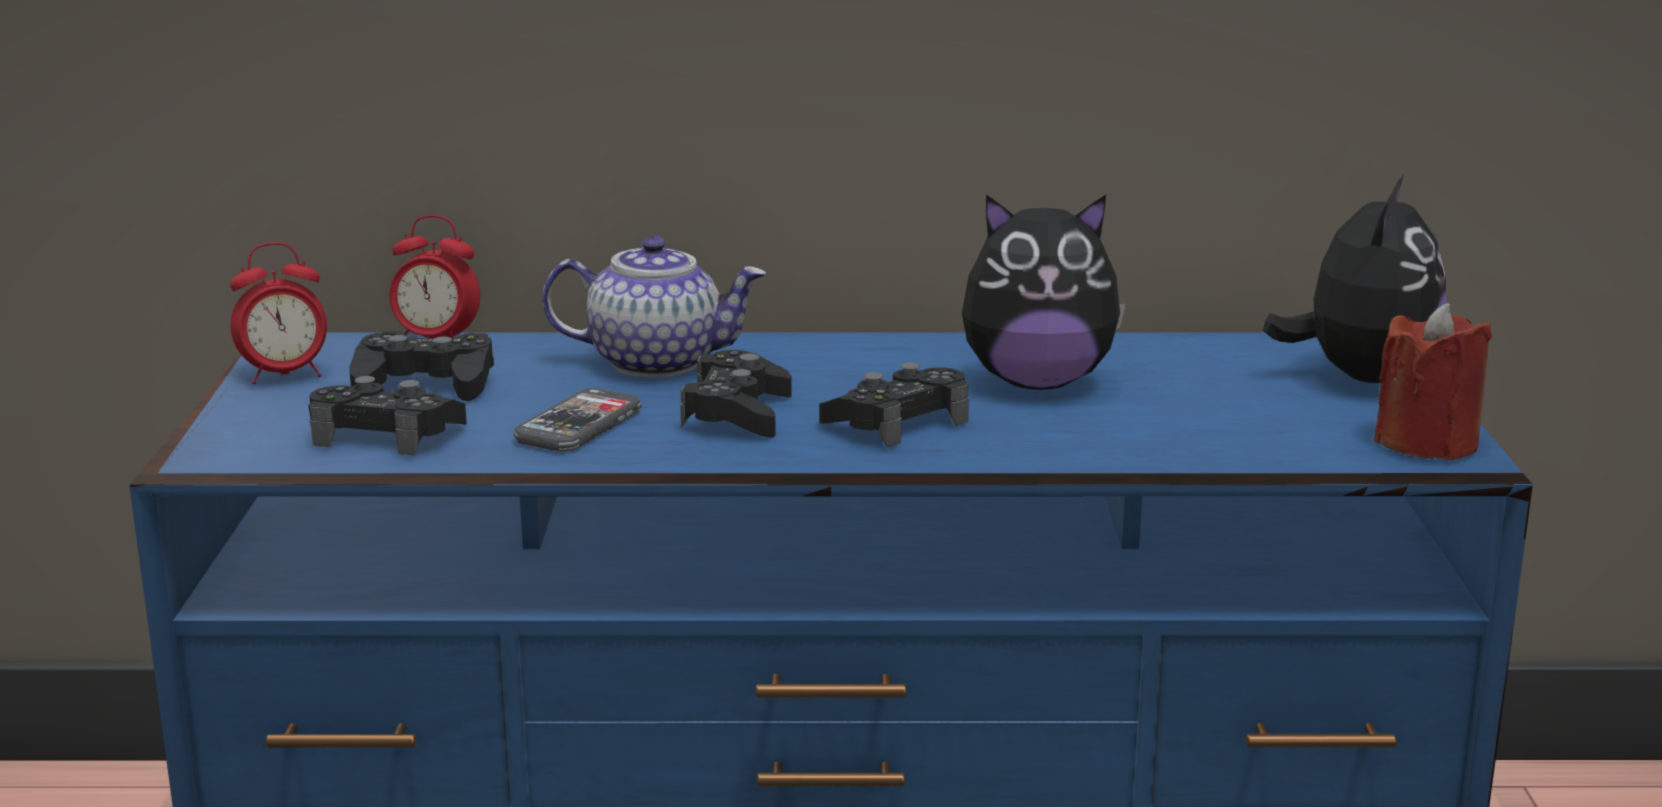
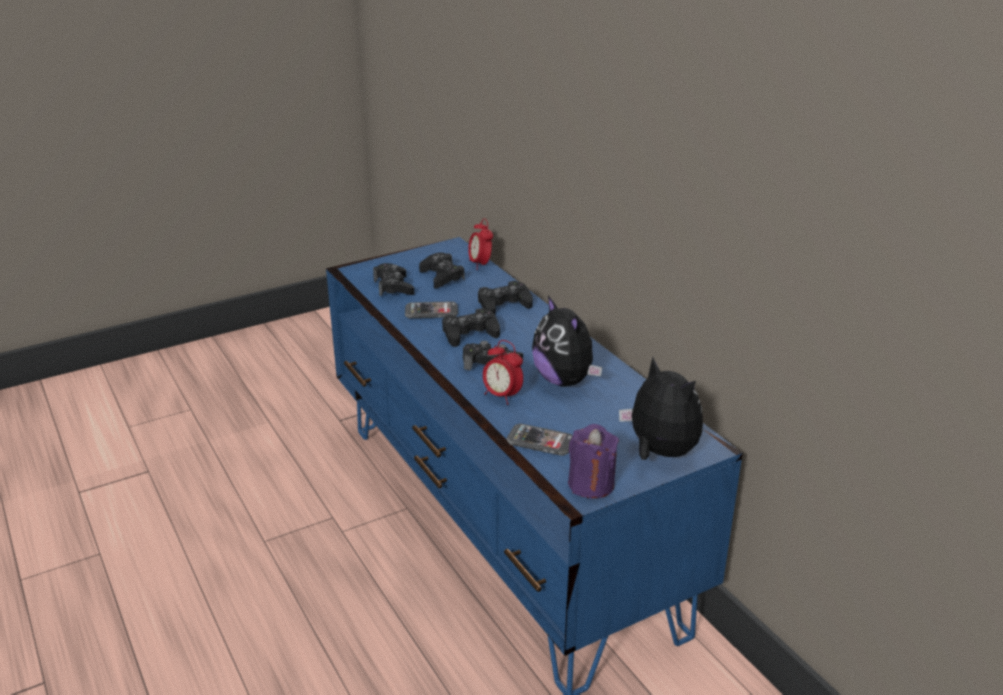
camera: 60 degrees right, 10 degrees up
(285, 375) = (426, 255): alarm clock -> alarm clock (502, 396)
(658, 362) = (503, 305): teapot -> black game controller
(1245, 447) = (540, 441): none -> phone
(1360, 377) = (659, 452): plush toy -> plush toy turned 120 degrees counterclockwise
(1427, 443) = (591, 484): red candle -> purple candle

